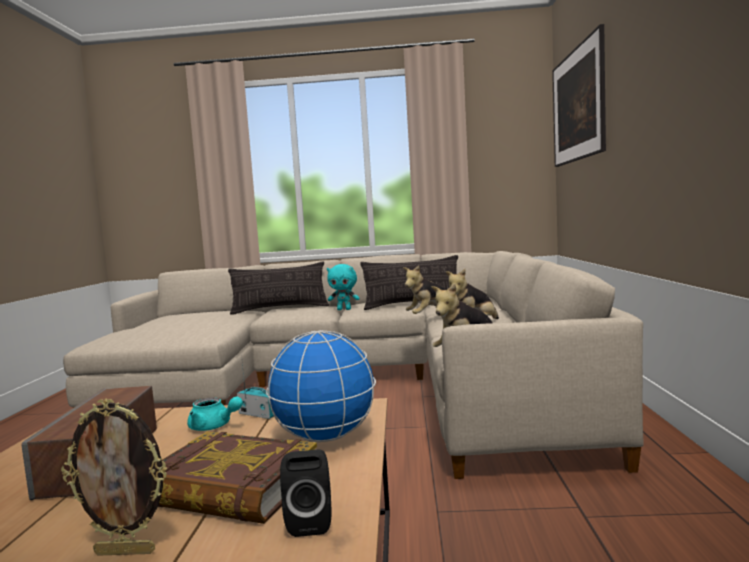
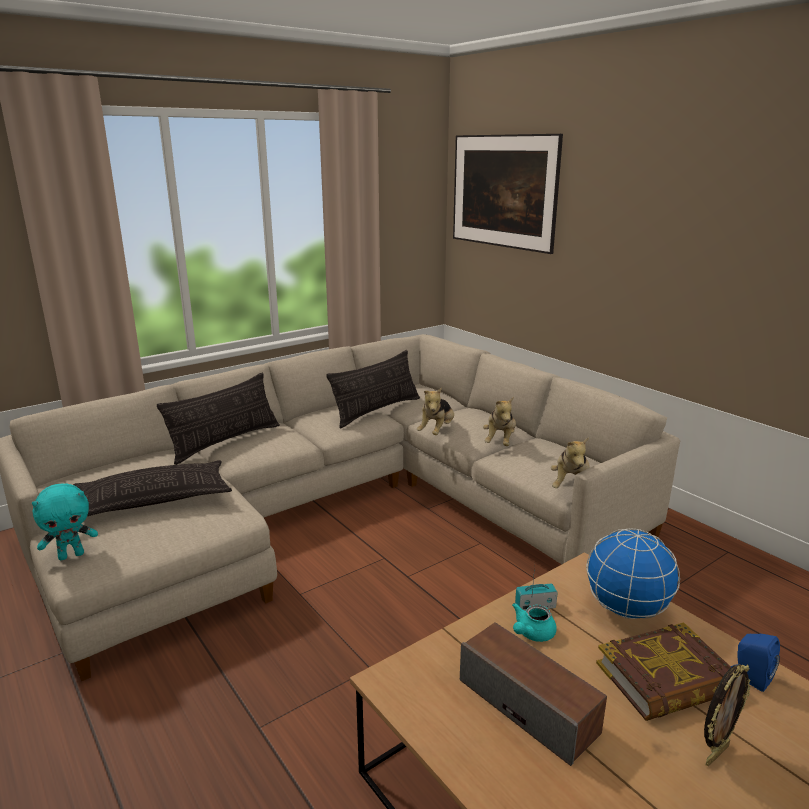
camera: 40 degrees left, 15 degrees up
(182, 323) = (153, 499): none -> pillow
(214, 427) = (531, 634): turquoise teapot -> turquoise teapot turned 150 degrees clockwise
(310, 521) = (749, 678): black speaker -> blue speaker
(344, 309) = (305, 428): turquoise plush toy -> turquoise plush toy (71, 555)

